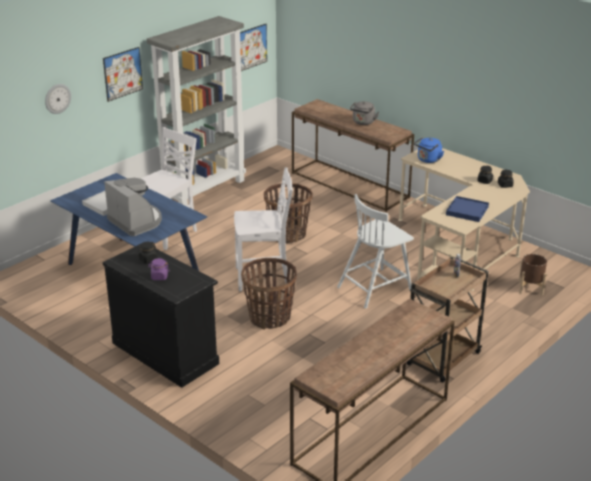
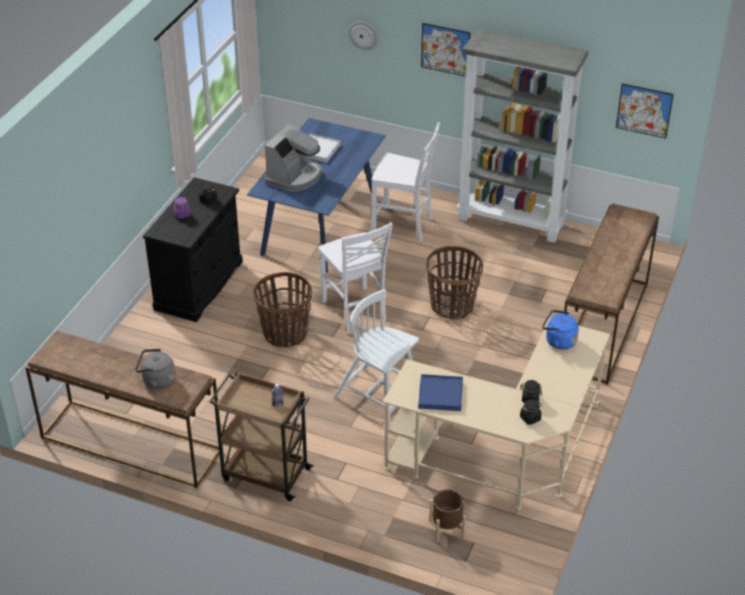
camera: 70 degrees right, 10 degrees up
(363, 122) = (611, 264): grey kettle -> grey kettle (156, 380)

